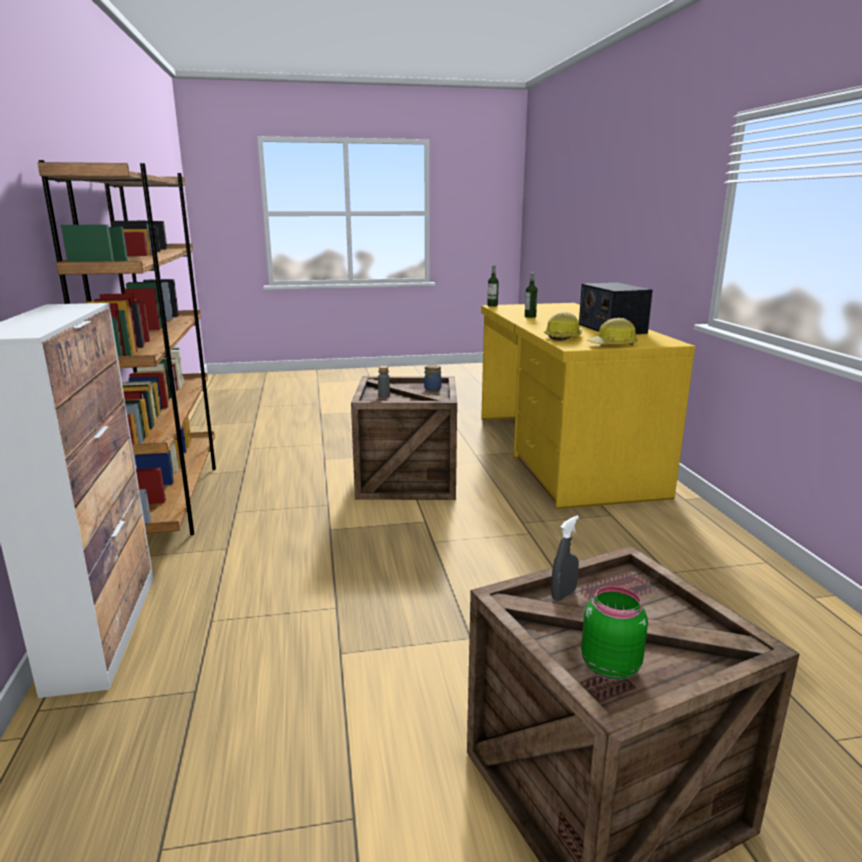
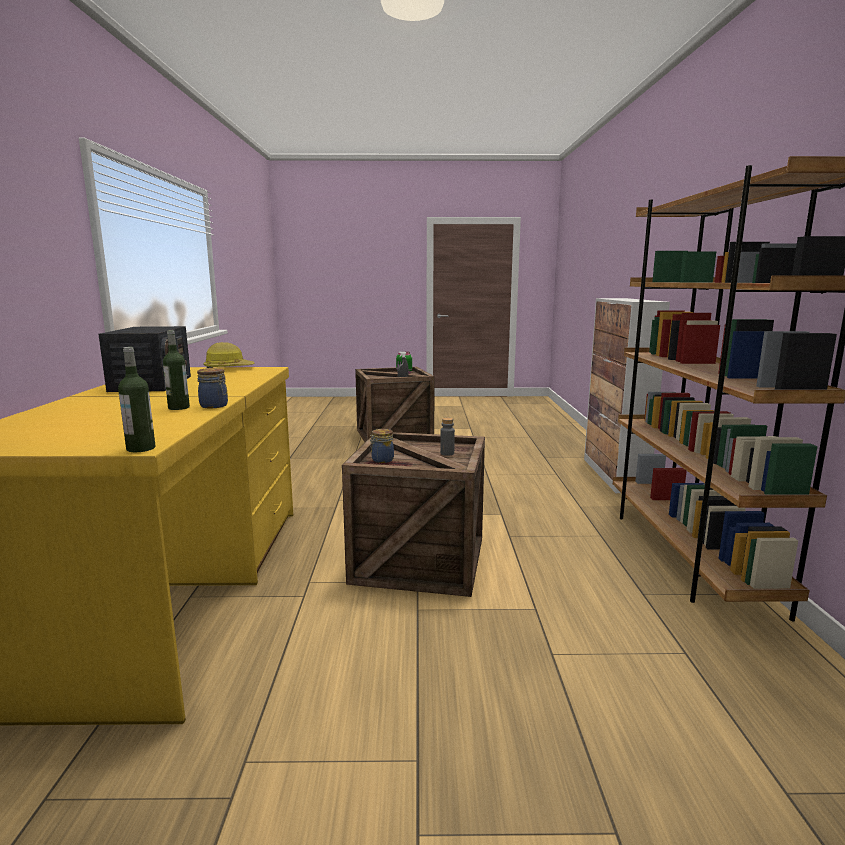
camera: 170 degrees left, 5 degrees down
(513, 318) = (215, 406): none -> jar
(563, 337) = (246, 376): hard hat -> none

